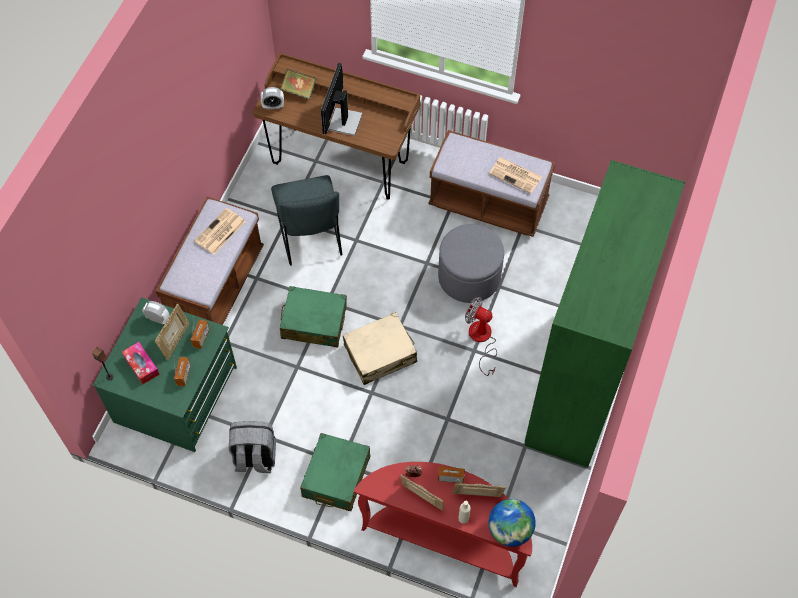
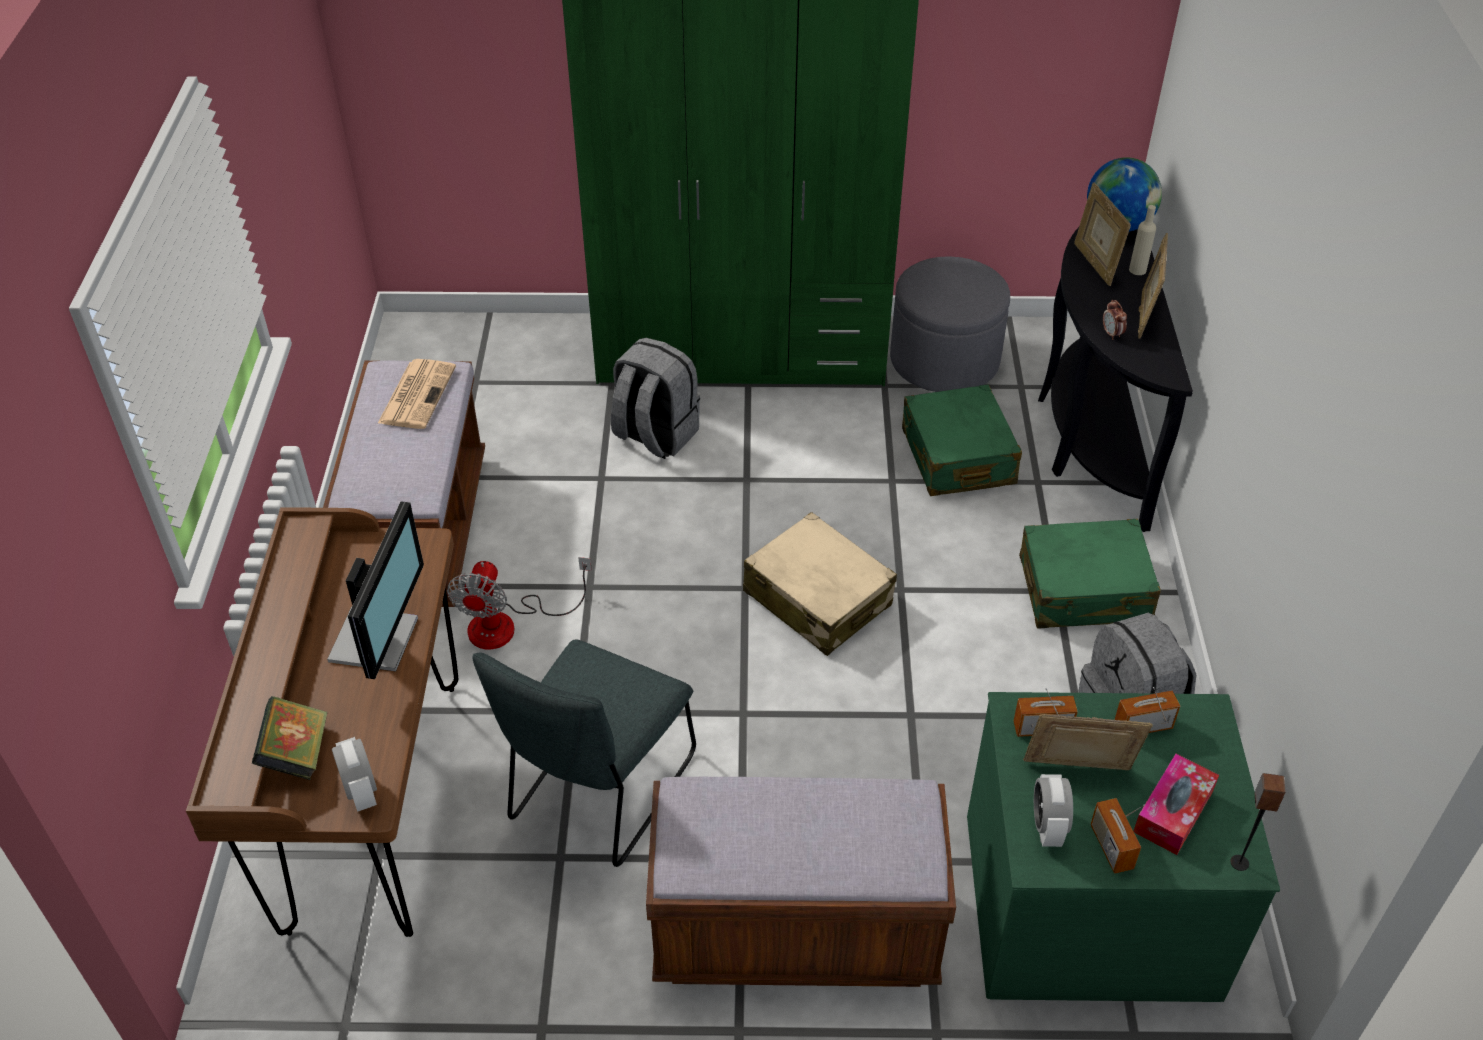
camera: 110 degrees left, 15 degrees down
(220, 232) = (744, 825): newspaper -> none
(310, 237) = (598, 793): grey chair -> grey chair turned 150 degrees clockwise
(314, 322) = (801, 720): green suitcase -> green suitcase (957, 457)
(343, 122) = (378, 639): monitor -> monitor turned 75 degrees counterclockwise
(445, 537) = (1089, 434): red console table -> black console table
(450, 478) = (1086, 295): radio -> radio (1111, 847)
(469, 277) = (597, 520): grey ottoman -> grey ottoman (944, 360)
(481, 340) = (721, 475): fan -> fan (508, 624)
(523, 318) = (655, 435): none -> grey backpack

